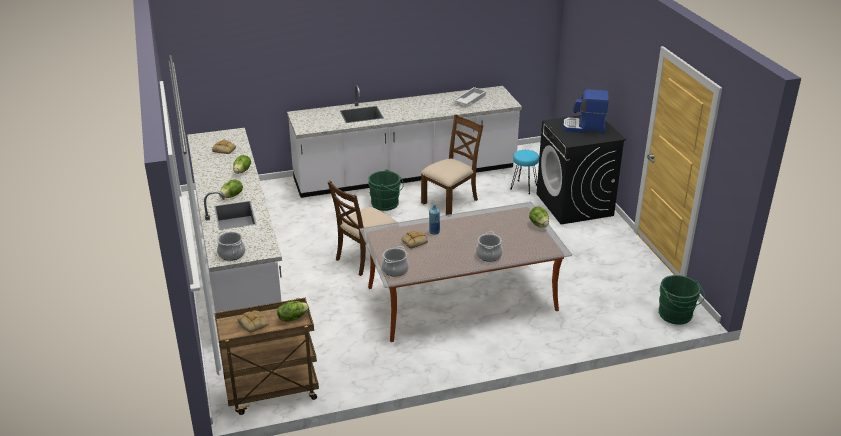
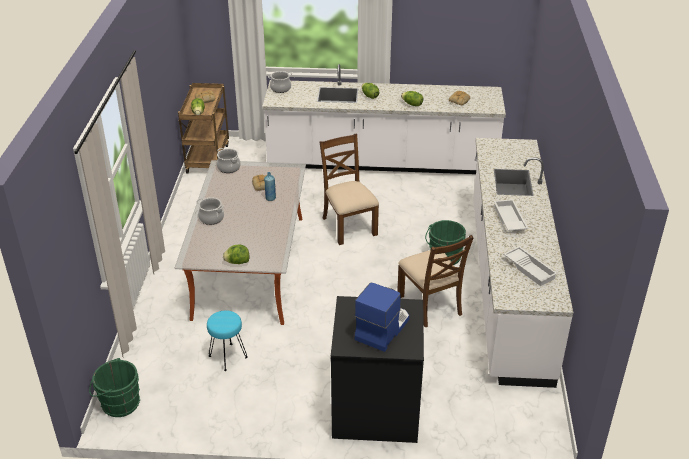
camera: 110 degrees right, 5 degrees up
(415, 111) = (508, 219): none -> white tray
(524, 187) = (439, 377): turquoise stool -> turquoise stool (227, 357)

